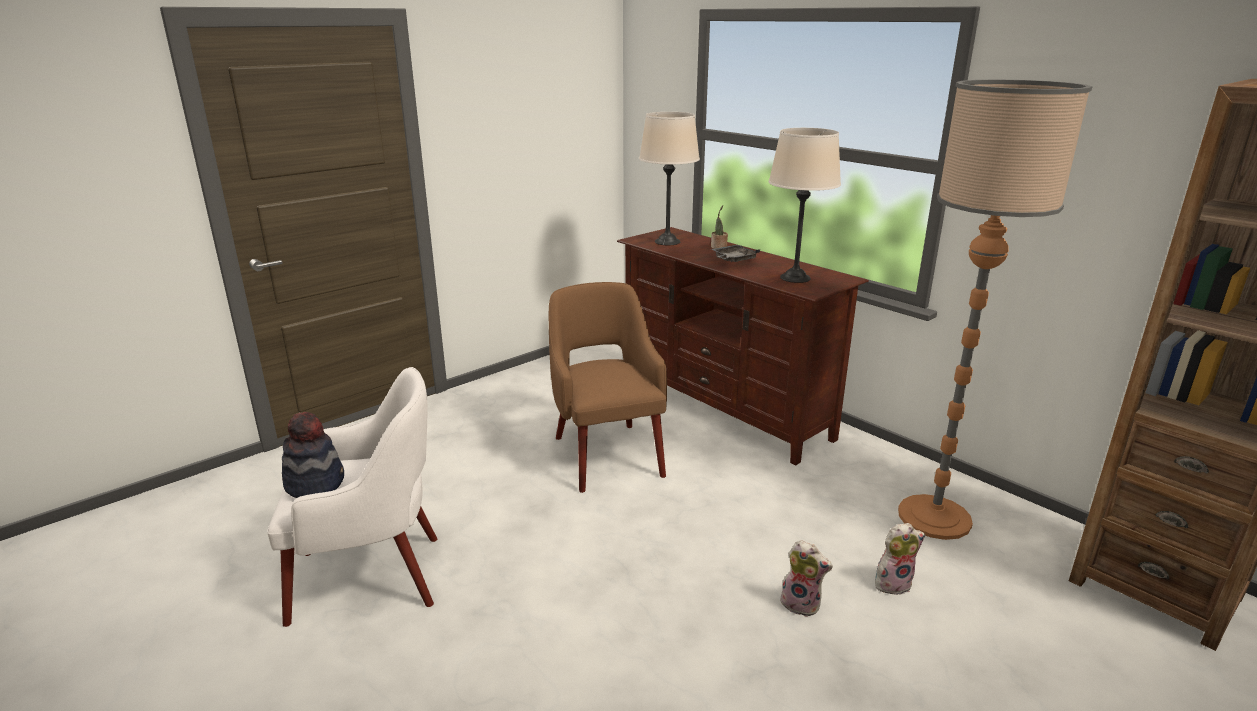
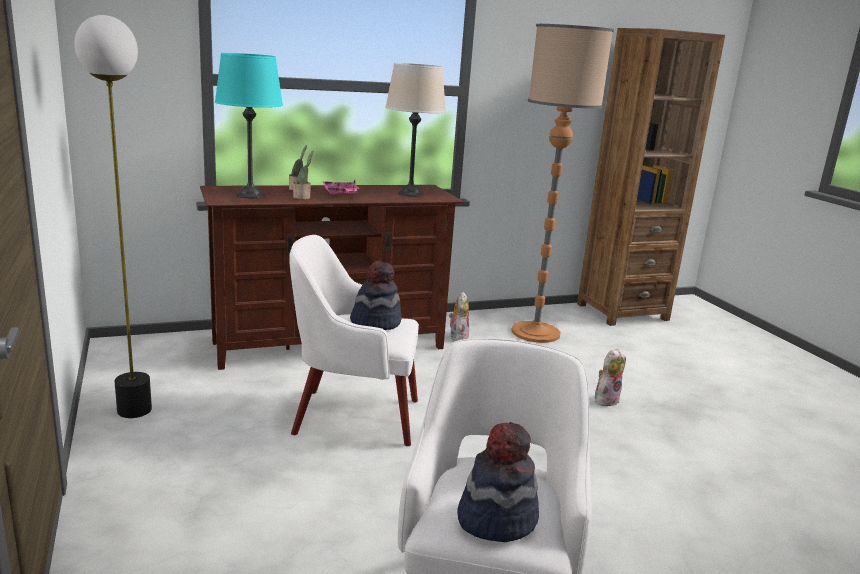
camera: 70 degrees left, 5 degrees down
(541, 376) = (133, 410): none -> floor lamp
(607, 454) = (352, 416): brown armchair -> white armchair
(619, 377) = (376, 322): none -> hat
(667, 241) = (250, 195): beige table lamp -> turquoise table lamp
(692, 254) = (303, 197): none -> potted plant
(733, 260) = (340, 194): grey tray -> pink tray
(893, 583) = (595, 366): plush toy -> plush toy (457, 336)

